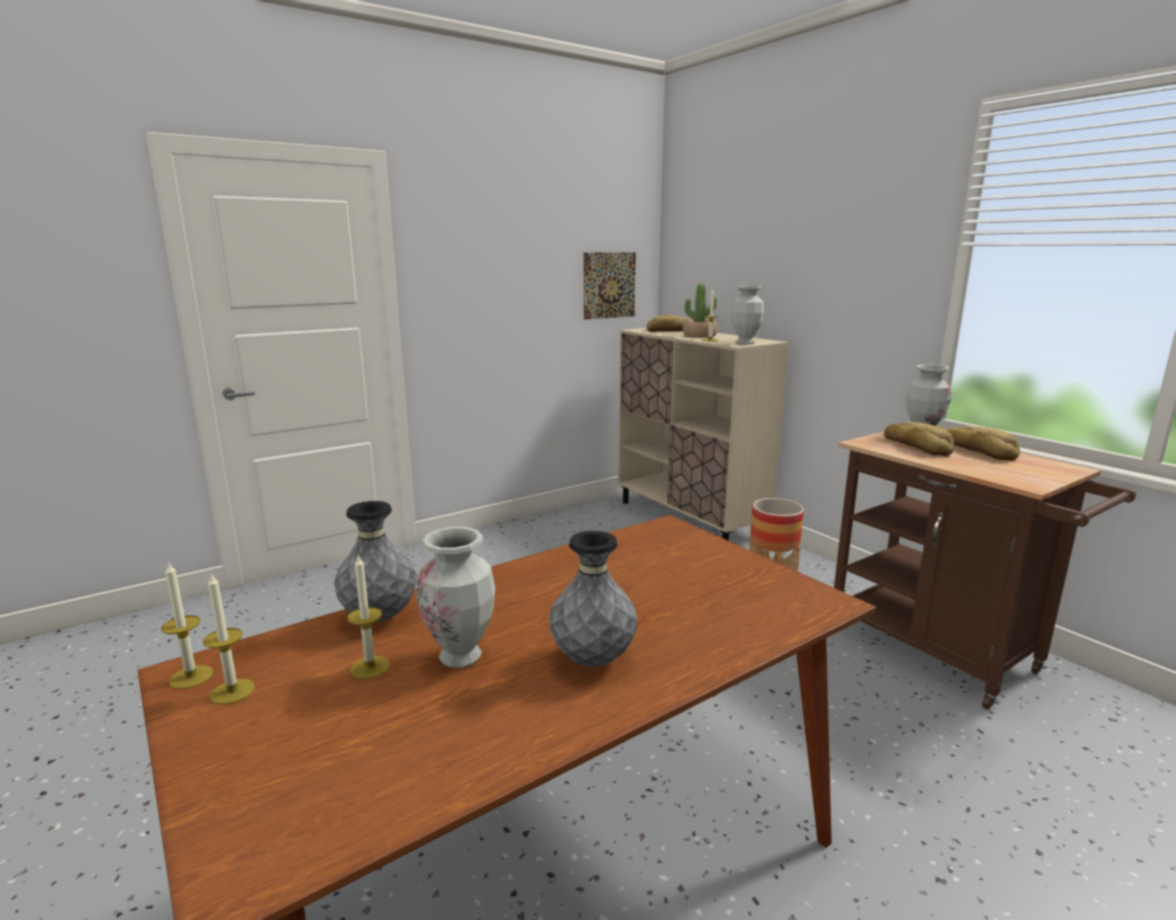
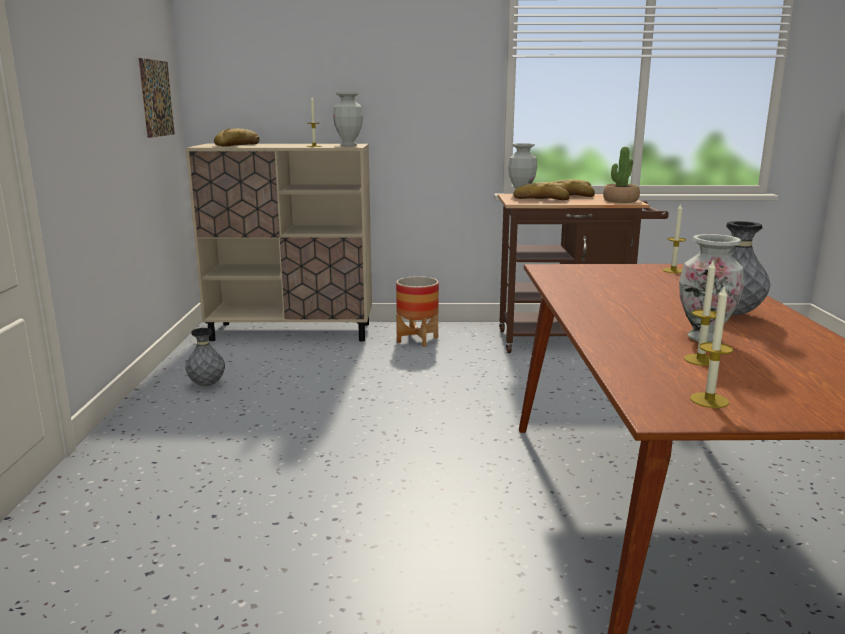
camera: 55 degrees left, 0 degrees up
(191, 677) = (672, 412): candle -> candle (673, 270)
(380, 617) = (617, 348): grey vase -> grey vase (207, 384)
(699, 336) = (286, 145): potted plant -> potted plant (620, 200)

